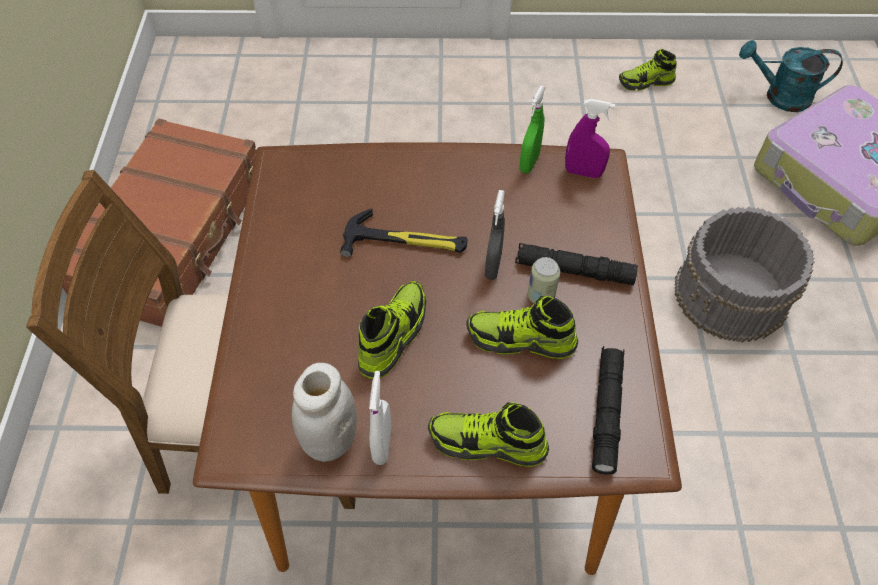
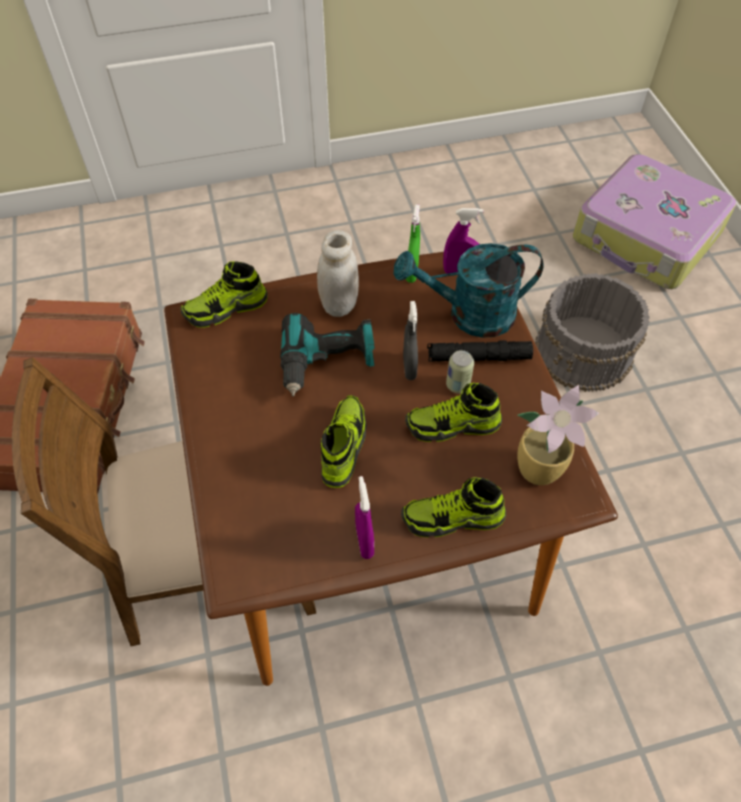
camera: 15 degrees left, 0 degrees up
(330, 439) = (318, 548): white jar -> white jar (339, 304)
(382, 444) = (364, 541): white spray bottle -> purple spray bottle
(405, 241) = (327, 362): hammer -> power drill
(606, 412) = (541, 469): black flashlight -> potted plant
(646, 82) = (462, 182): shoe -> shoe (226, 309)
(779, 96) = (577, 174): turquoise watering can -> turquoise watering can (469, 315)

